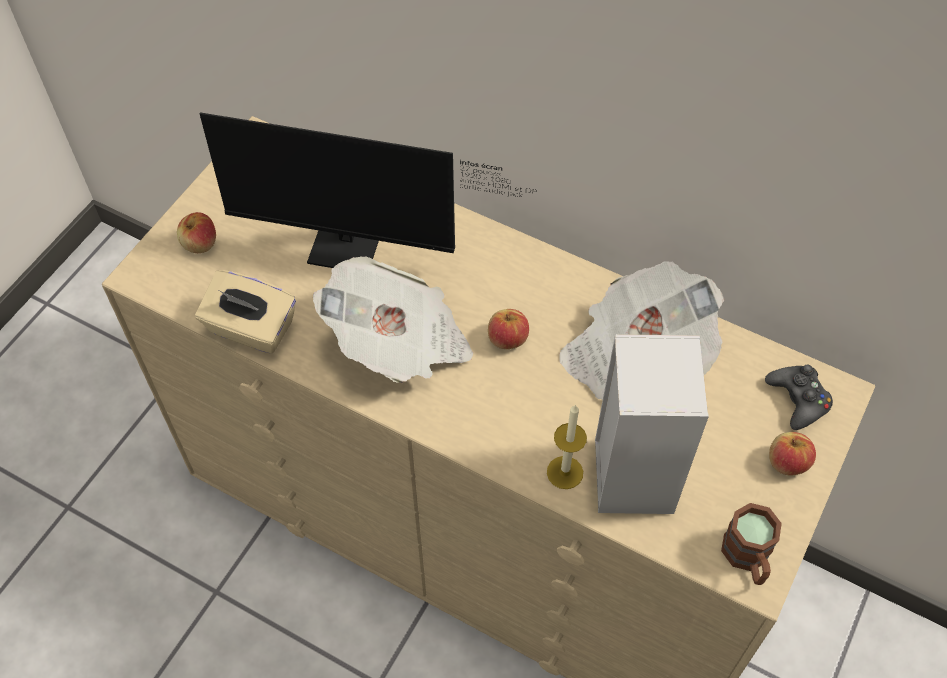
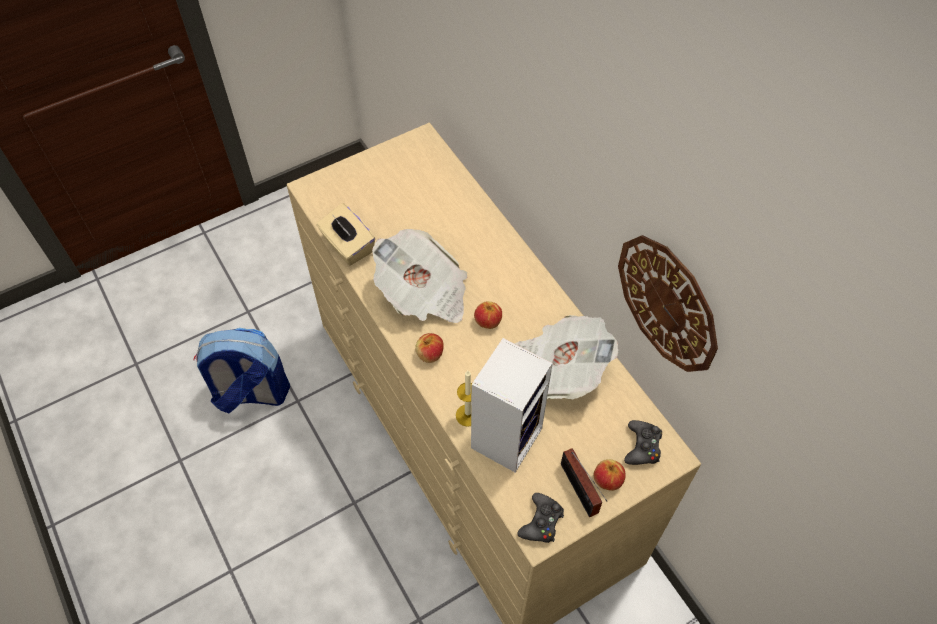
camera: 30 degrees right, 0 degrees up
(142, 616) = (250, 393): none -> backpack
(200, 244) = (352, 185): apple -> apple (430, 354)
(356, 249) = (436, 227): monitor -> none
(748, 558) = (541, 522): brown mug -> black game controller
(766, 495) = (580, 492): none -> radio
(779, 194) = (667, 303): none -> wall clock

